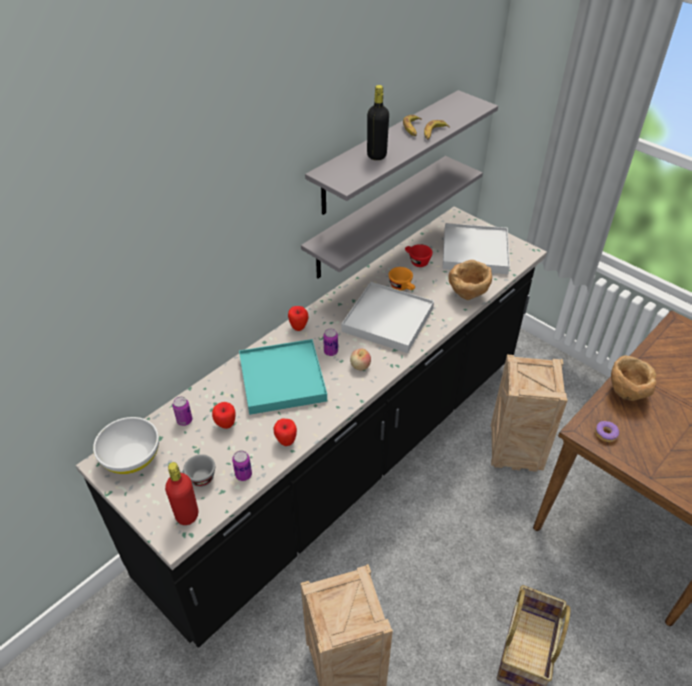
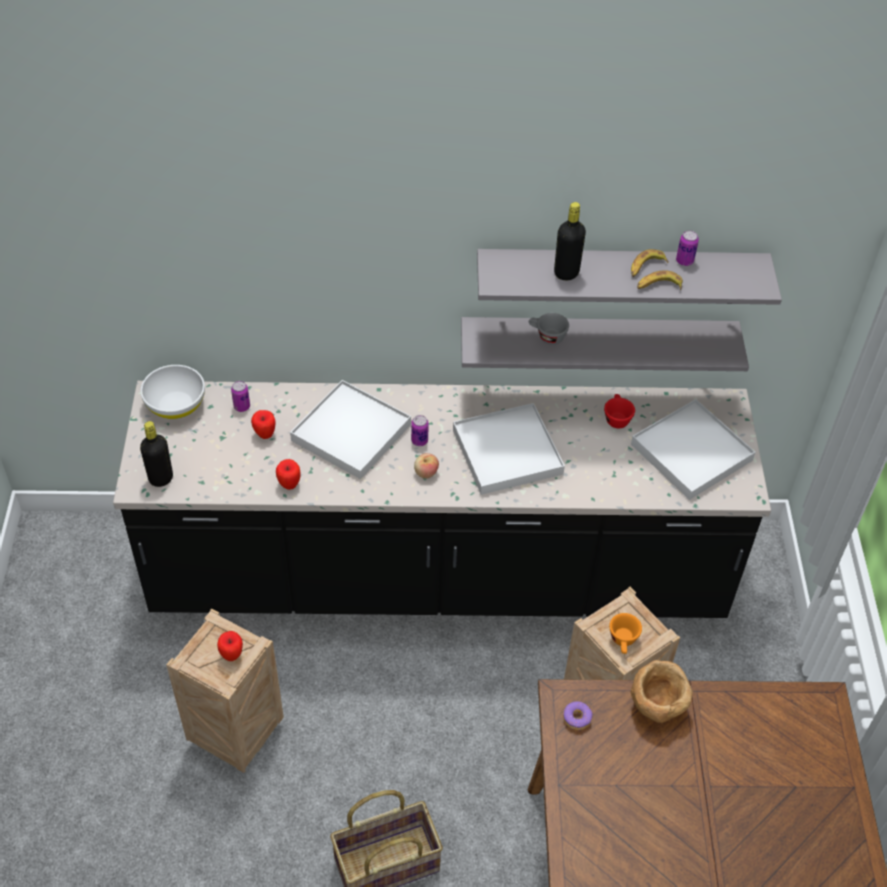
camera: 45 degrees right, 5 degrees up
(187, 515) = (161, 478): red bottle -> black bottle
(197, 480) = (196, 459): grey cup -> grey cup (546, 336)
(243, 475) = (230, 483): can -> can (684, 261)
(282, 379) = (351, 432): turquoise tray -> white tray
(298, 327) = (423, 398): apple -> apple (232, 655)
(402, 287) = (564, 433): orange cup -> orange cup (623, 641)
(468, 295) = (617, 488): brown bowl -> none

